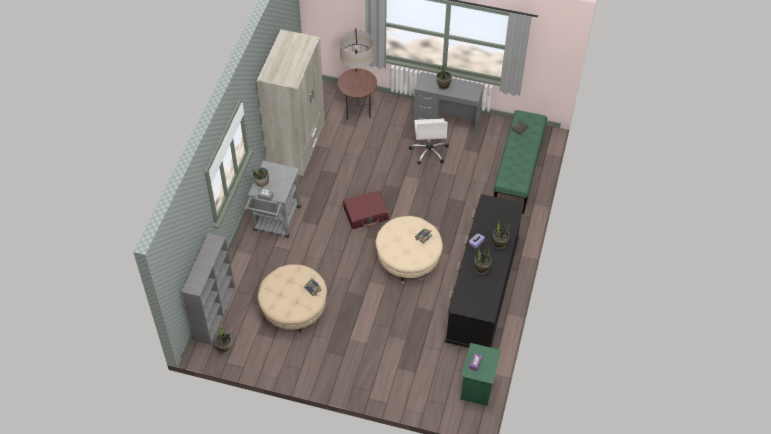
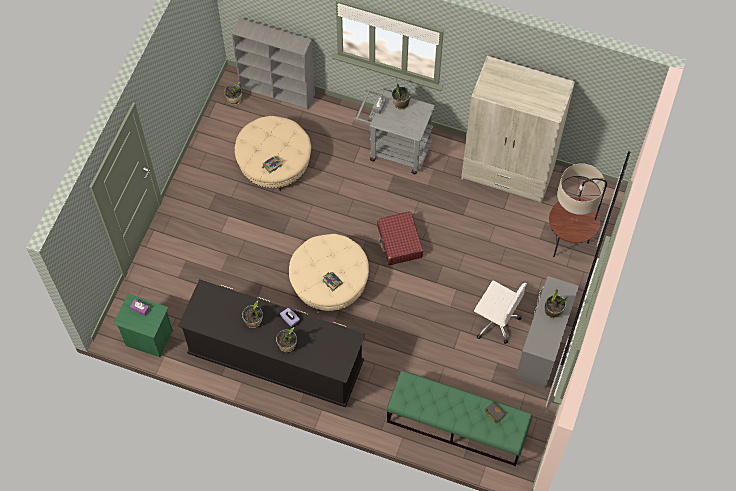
camera: 95 degrees right, 10 degrees up
(429, 151) = (495, 321): white office chair -> white office chair turned 150 degrees counterclockwise

